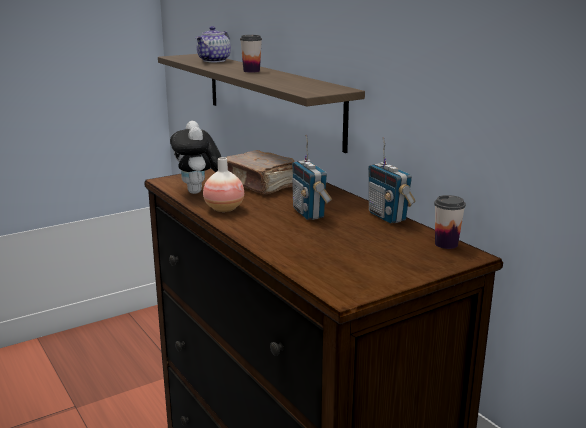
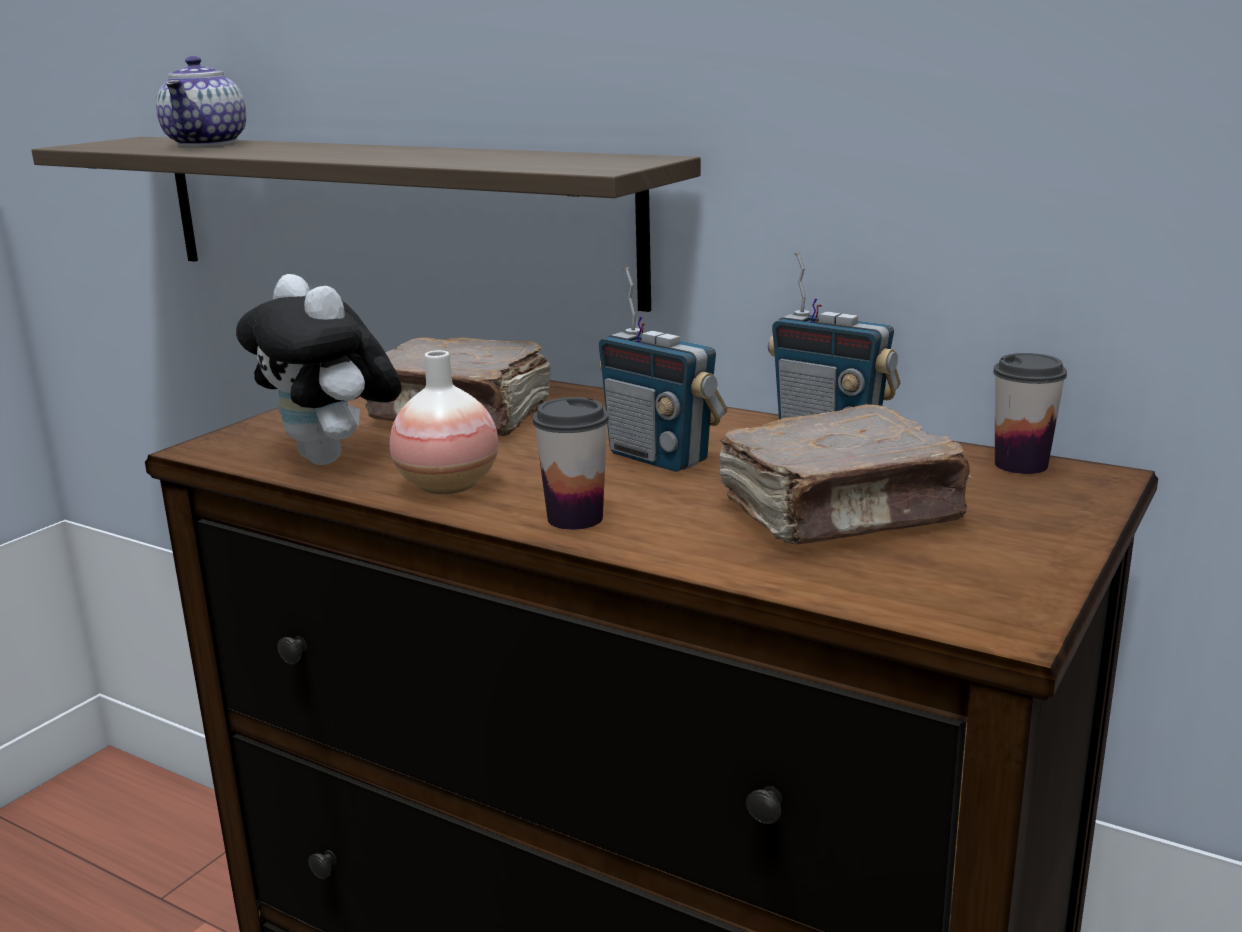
camera: 25 degrees left, 0 degrees up
(251, 71) = (350, 150): cup -> cup (575, 518)
(346, 247) = (843, 514): none -> brown book

